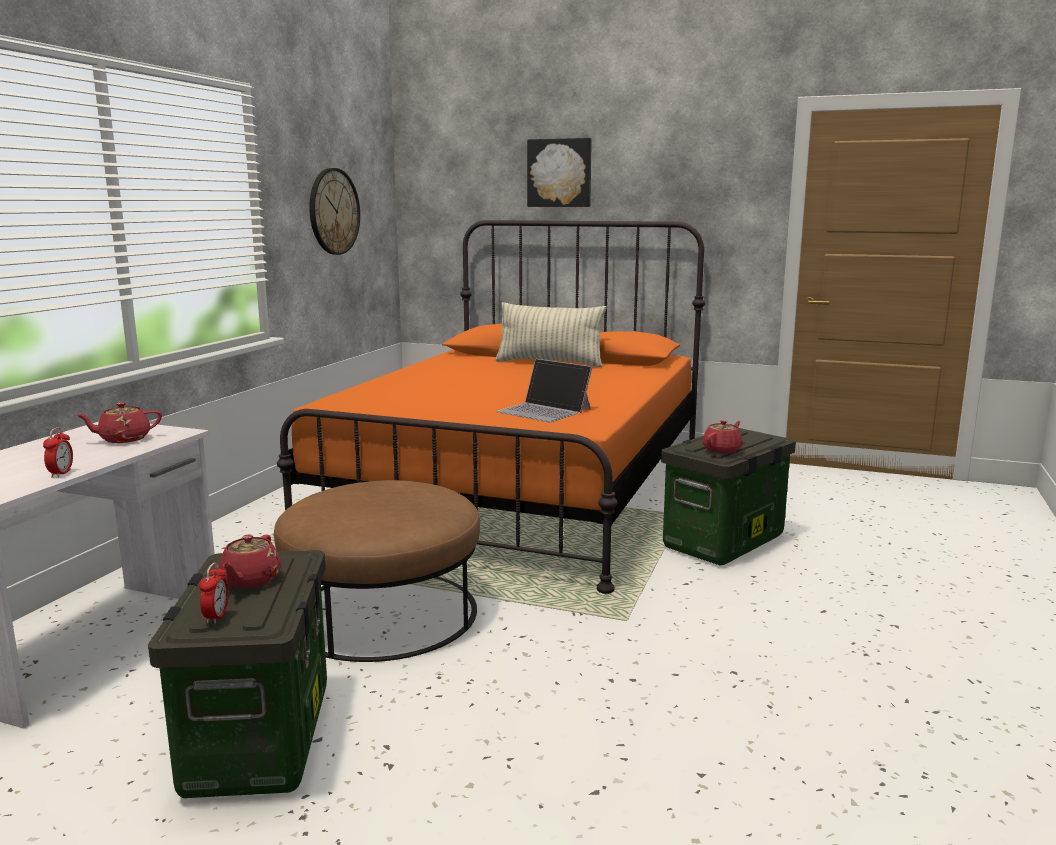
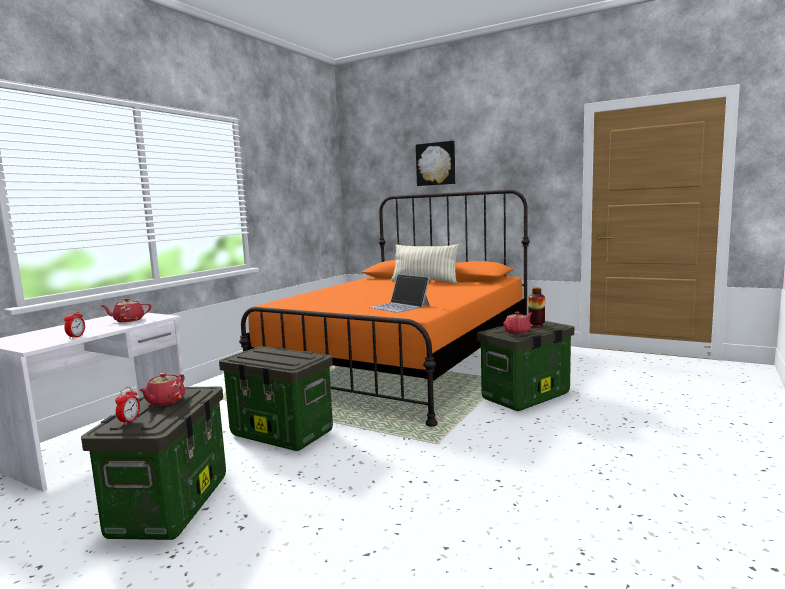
camera: 10 degrees right, 5 degrees down
(333, 211) = (296, 193): wall clock -> none
(383, 612) = (283, 433): brown ottoman -> storage box
(743, 439) = (536, 325): none -> vase

